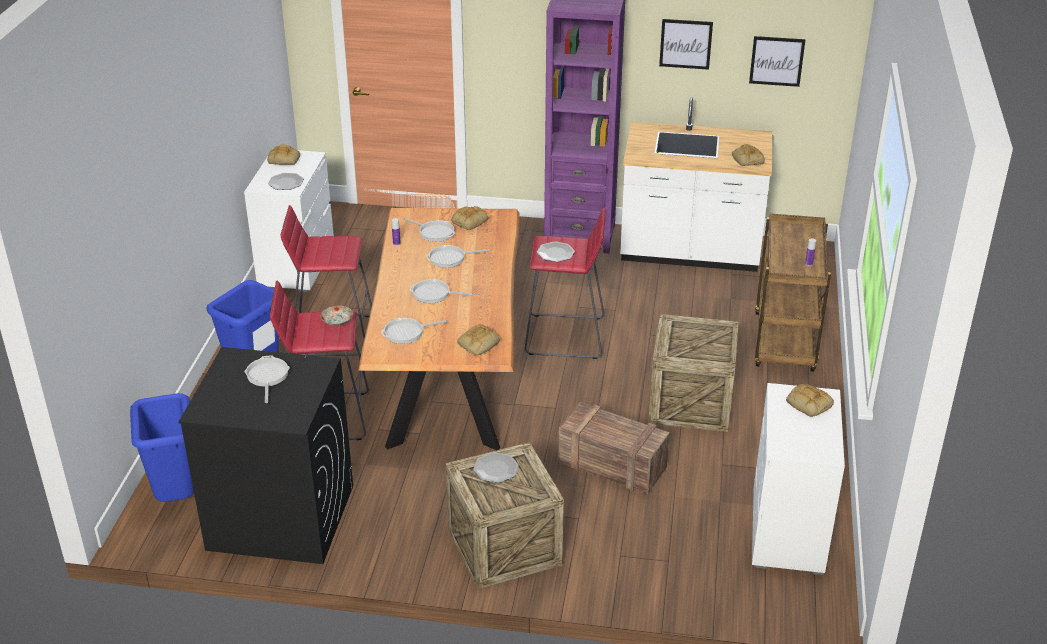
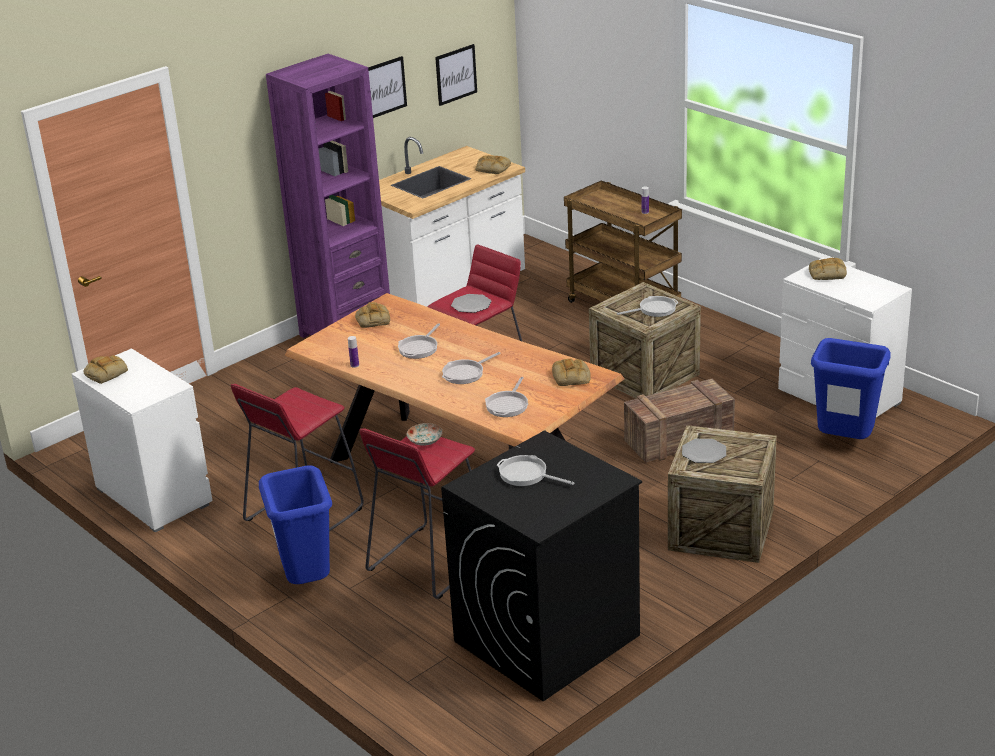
camera: 50 degrees left, 5 degrees down
(177, 497) = (441, 695): blue trash can -> blue trash can (844, 443)
(286, 182) = (154, 385): plate -> none
(434, 232) = (365, 341): frying pan -> frying pan (654, 309)

